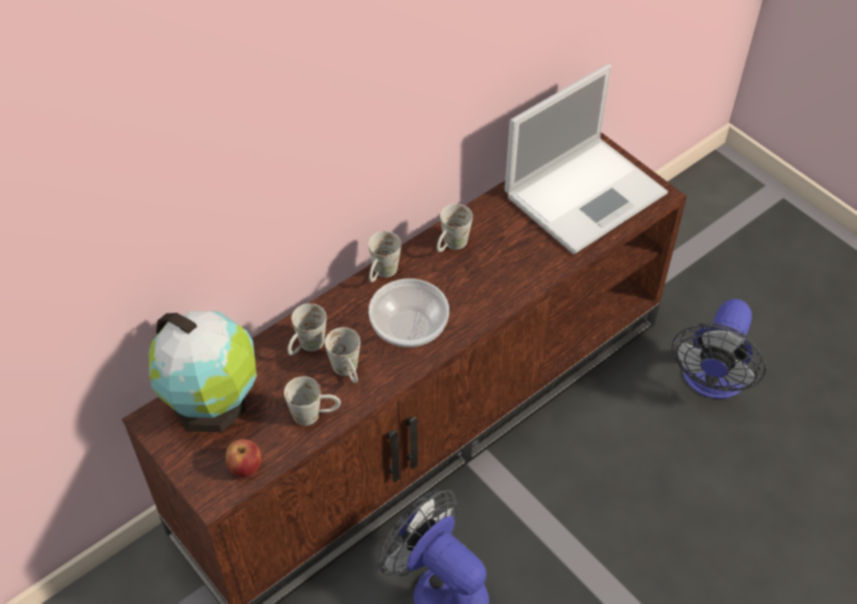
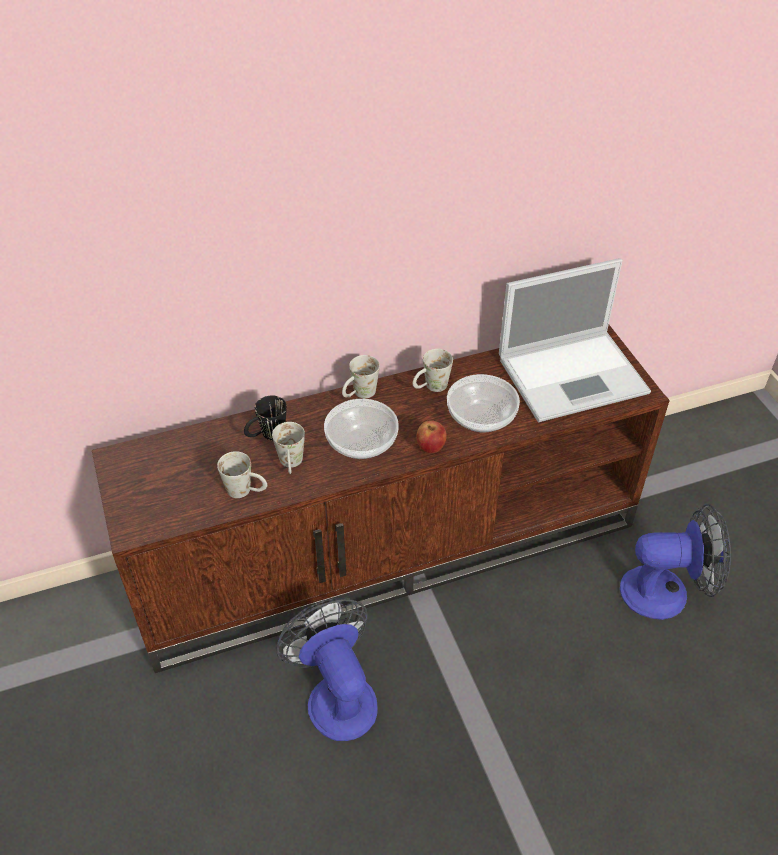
camera: 20 degrees right, 5 degrees down
(213, 404) = (168, 459): globe -> none
(246, 467) = (168, 516): apple -> apple (431, 447)
(306, 347) = (267, 435): white mug -> black mug
(517, 264) = (482, 417): none -> bowl
(711, 381) = (666, 592): fan -> fan turned 135 degrees counterclockwise

